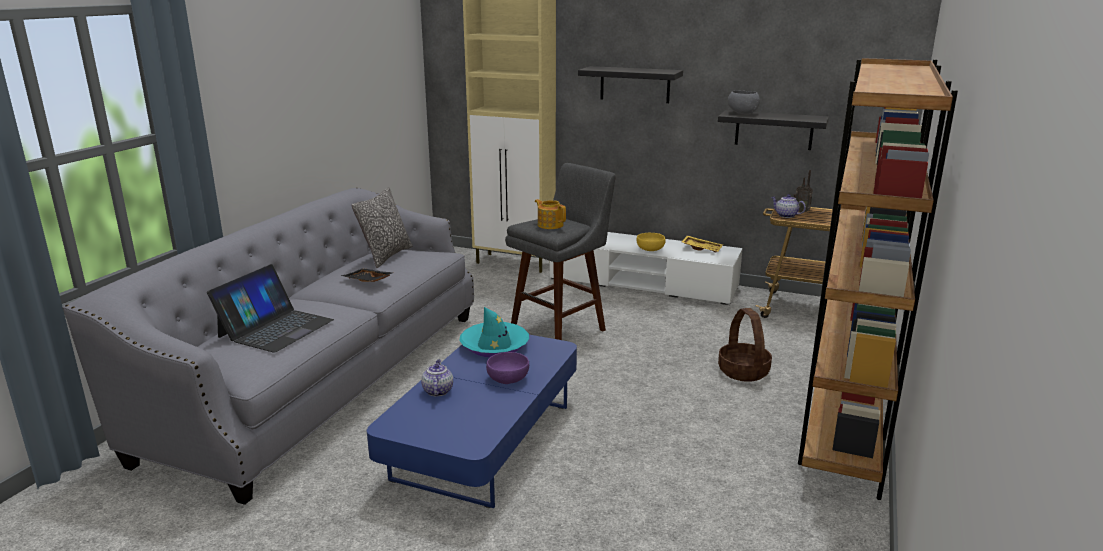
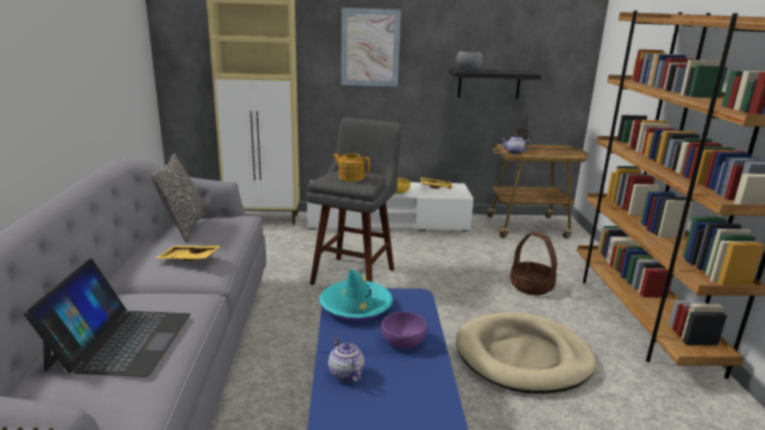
camera: 25 degrees left, 0 degrees up
(367, 281) = (188, 260): black tray -> yellow tray
(635, 84) = (370, 47): black shelf -> picture
(661, 431) = (523, 357): none -> beige dog bed

